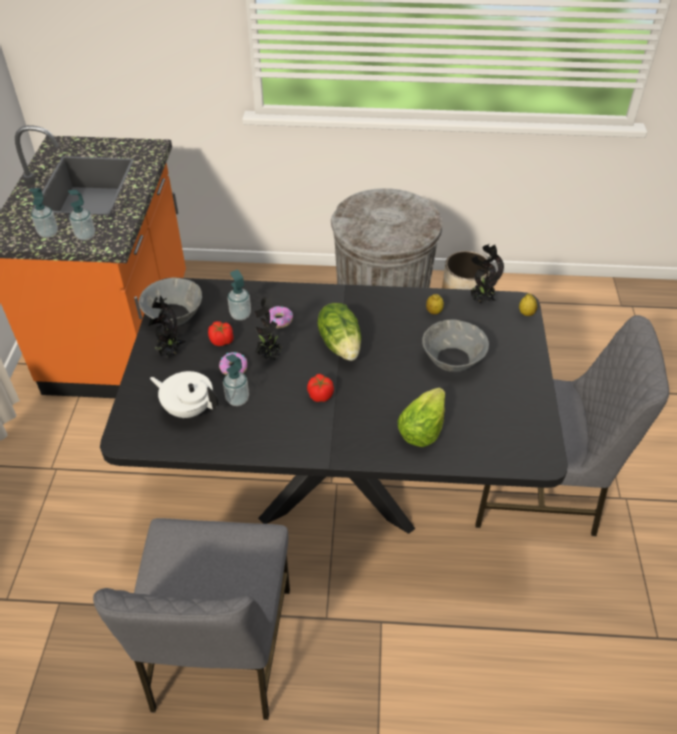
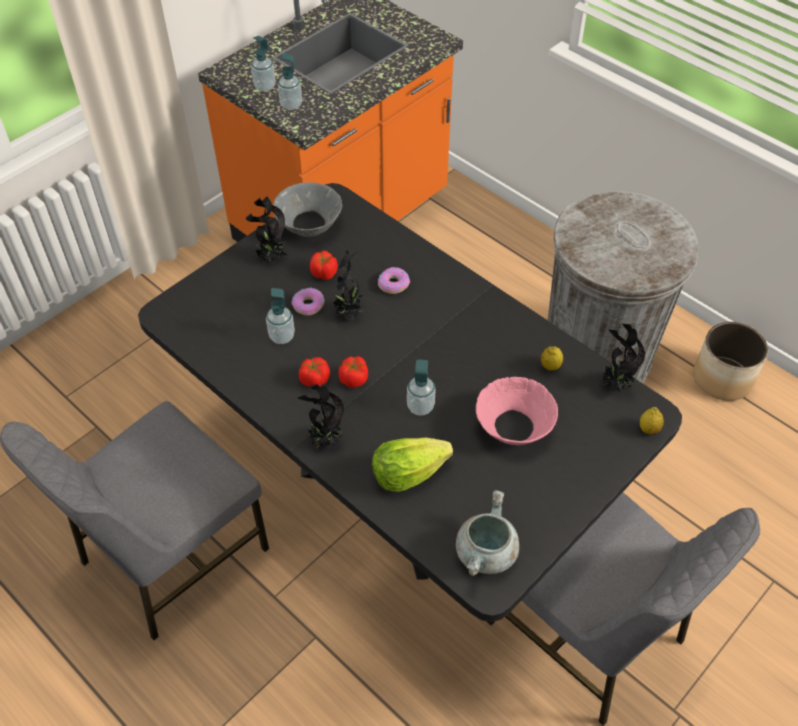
camera: 40 degrees right, 5 degrees up
(188, 408) = (236, 319): white teapot -> none
(240, 315) = (365, 258): soap dispenser -> soap dispenser (420, 407)
(293, 412) = (314, 380): none -> tomato
(341, 344) = (424, 342): lettuce -> none
(345, 447) = (324, 441): none -> potted plant
(452, 359) = (514, 426): grey bowl -> pink bowl
(521, 444) = (486, 554): none -> grey cooking pot

